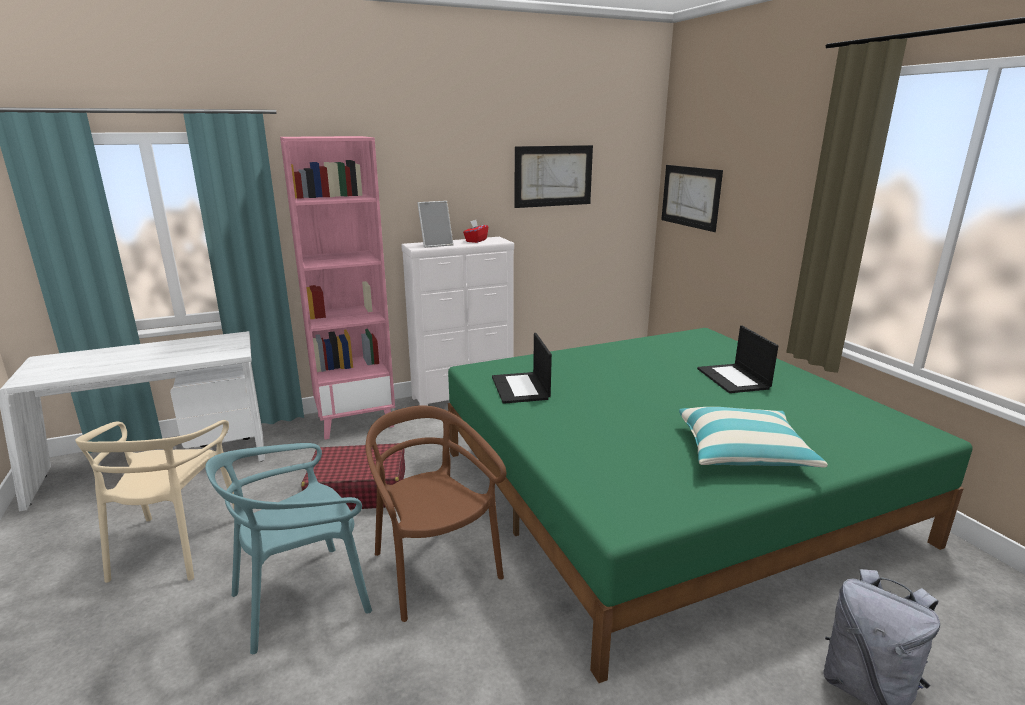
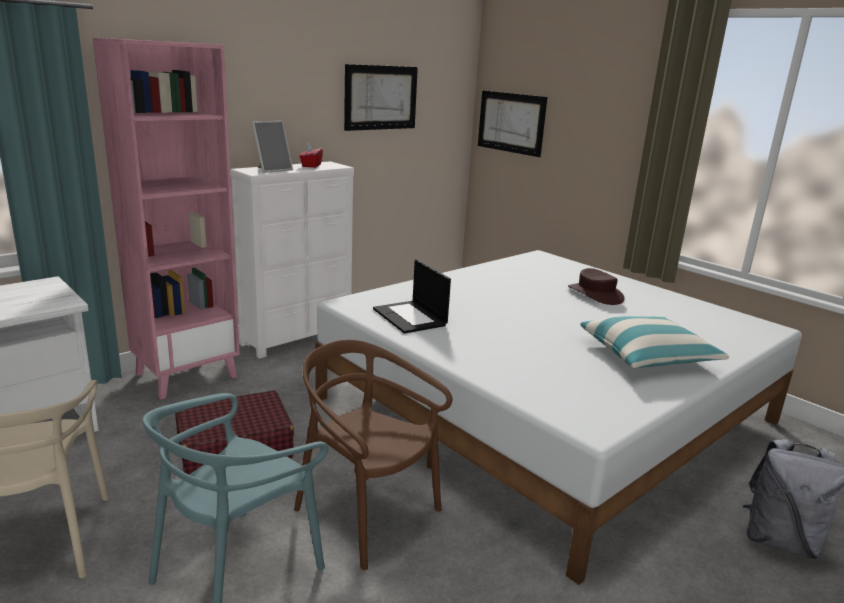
camera: 20 degrees left, 0 degrees up
(666, 494) = (547, 410): green bed -> white bed
(734, 379) = (595, 294): laptop -> brown hat

